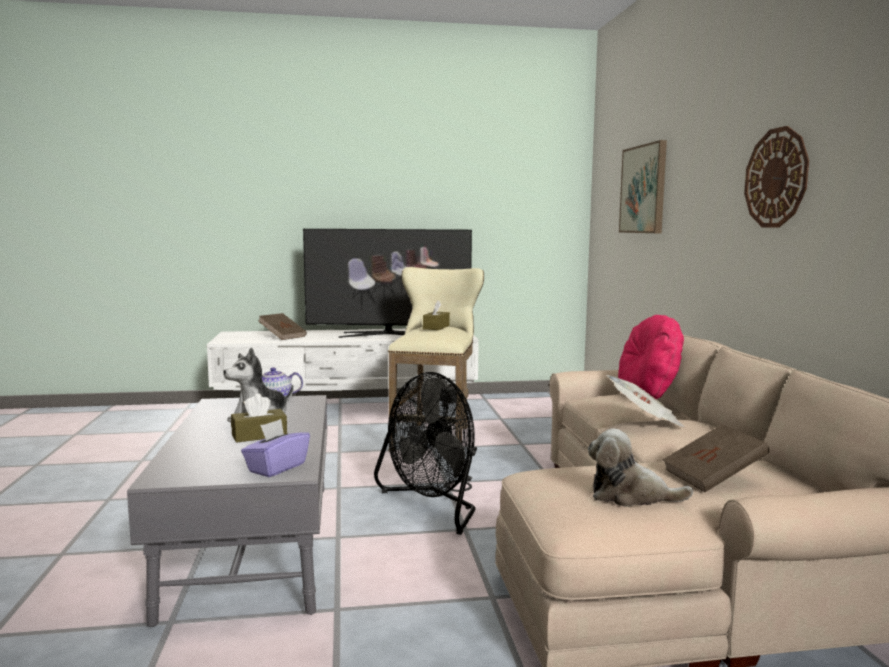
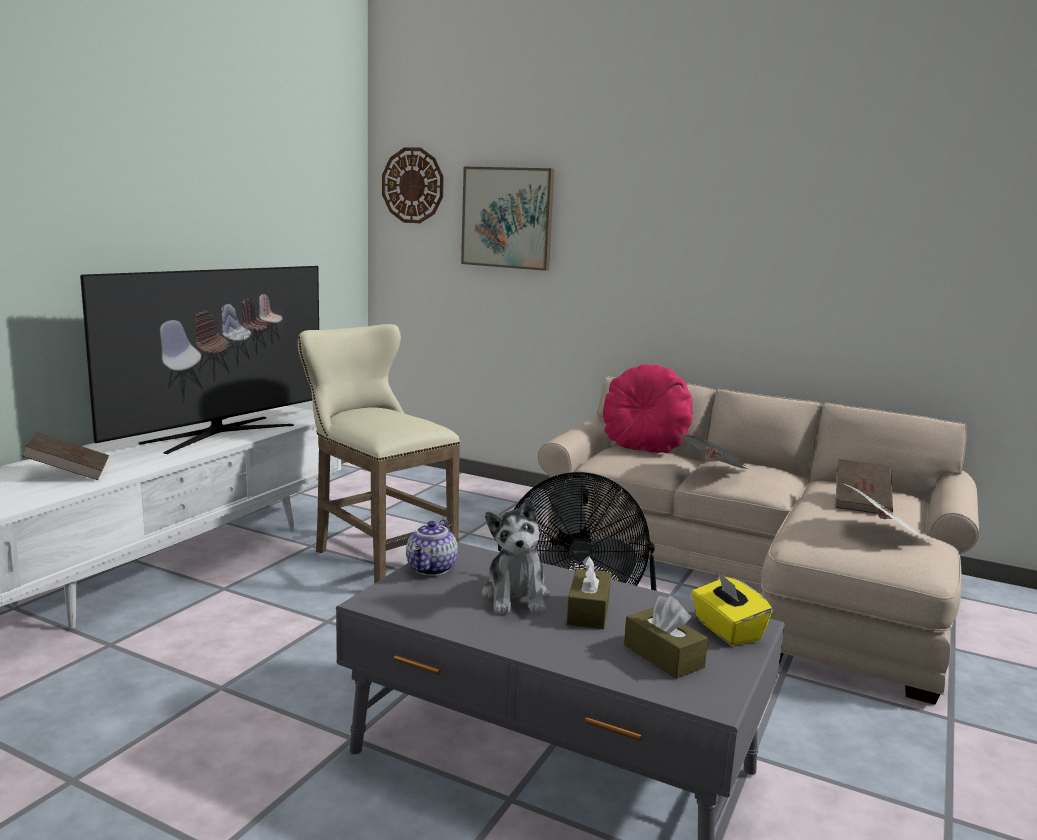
camera: 55 degrees left, 5 degrees up
(276, 468) = (726, 630): purple tissue box -> yellow tissue box
(436, 327) = (374, 412): brown tissue box -> brown tissue box (663, 656)
(630, 496) = (884, 535): plush toy -> newspaper
(776, 178) = (746, 233): wall clock -> wall clock (413, 185)

